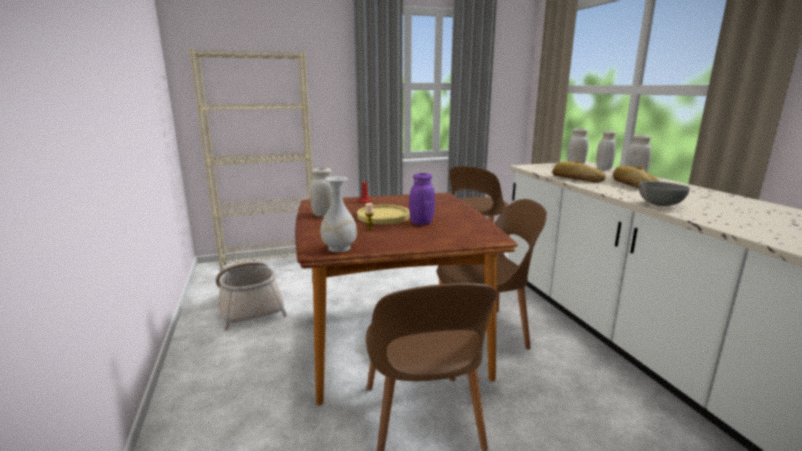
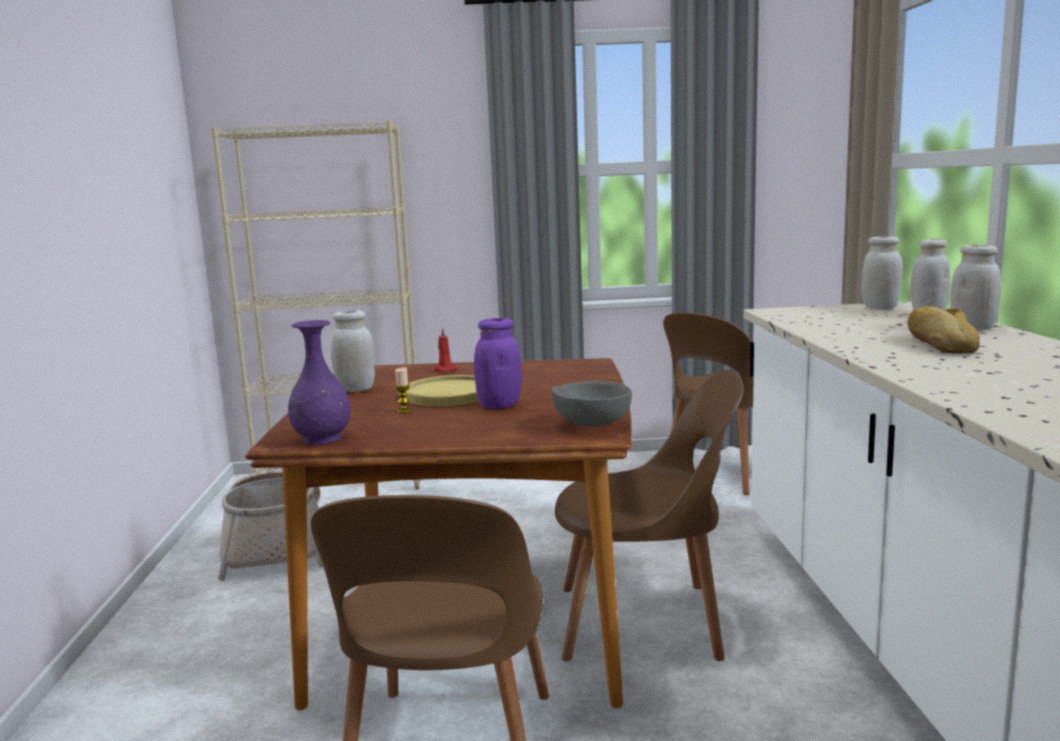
camera: 15 degrees right, 5 degrees down
(339, 248) = (321, 439): white vase -> purple vase
(576, 178) = (839, 332): bread -> none
(658, 205) = (931, 379): grey bowl -> grey bowl (590, 424)

